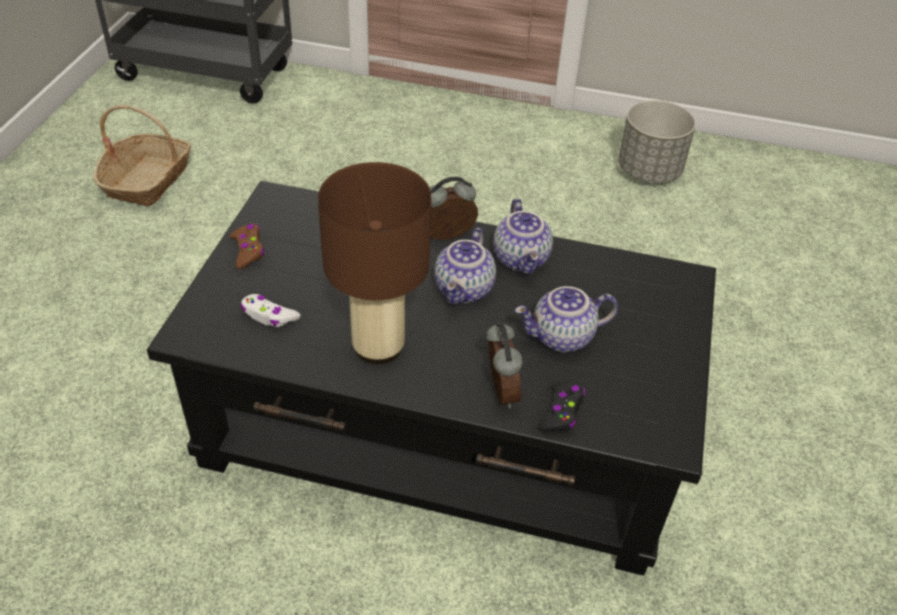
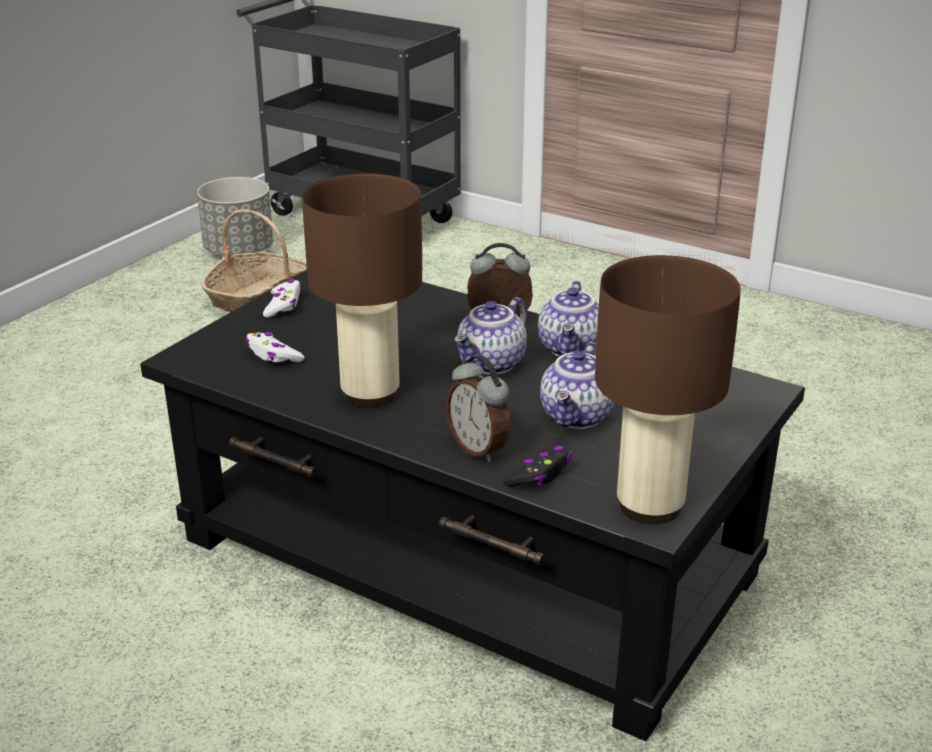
camera: 20 degrees right, 15 degrees down
(248, 250) = (283, 305): brown game controller -> white game controller
(499, 392) = (479, 448): alarm clock -> alarm clock turned 135 degrees clockwise
(562, 338) = (578, 417): teapot -> teapot turned 75 degrees counterclockwise
(648, 171) = (841, 359): grey planter -> grey planter (239, 251)
(662, 426) = (652, 506): none -> brown table lamp

